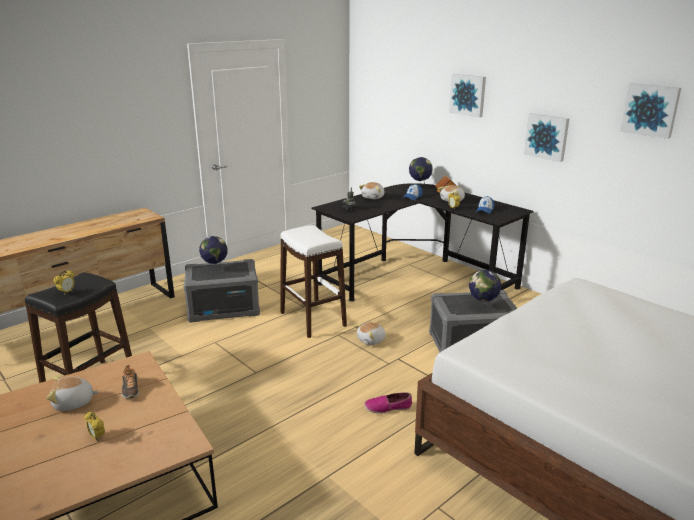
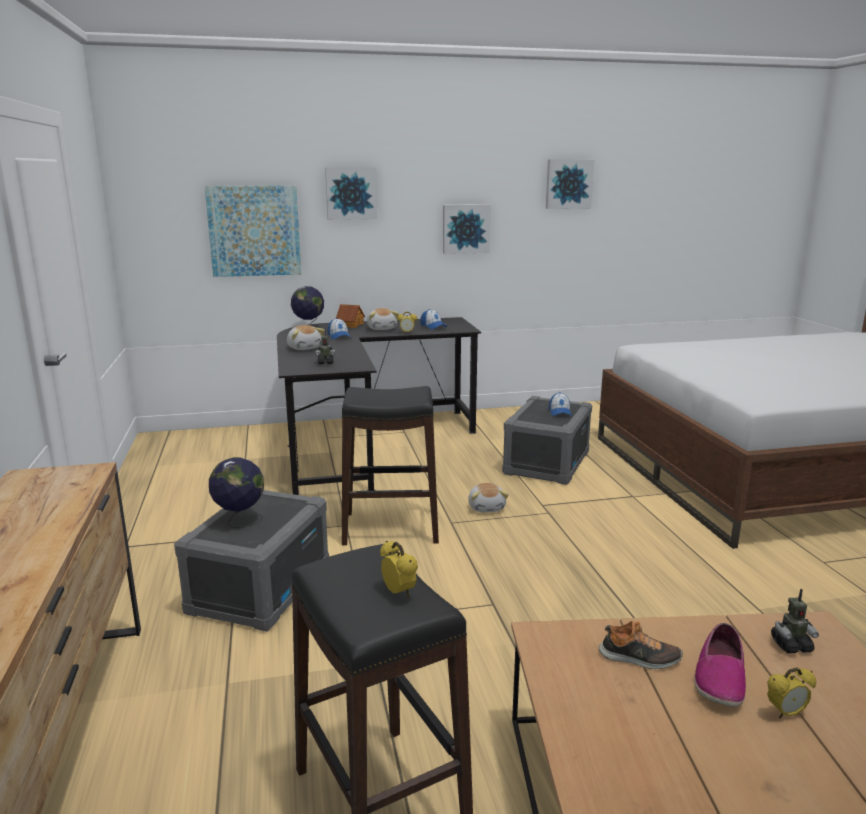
camera: 60 degrees left, 5 degrees down
(73, 403) = (661, 731): plush toy -> none
(164, 435) = (791, 645): none -> toy robot
(312, 319) = (390, 528): white stool -> black stool
(388, 407) = (640, 538): shoe -> shoe (719, 678)
(411, 112) = (254, 231): none -> picture
(482, 307) = (560, 412): globe -> cap

